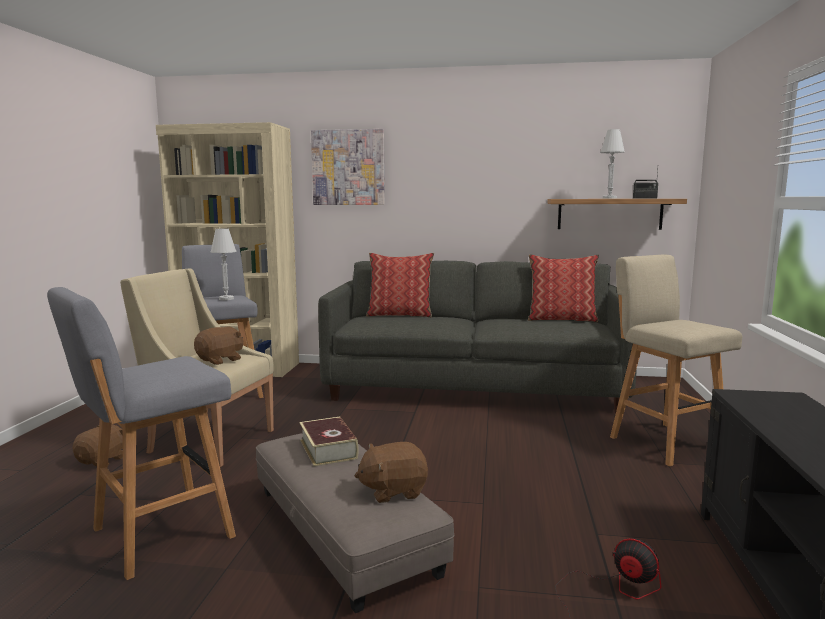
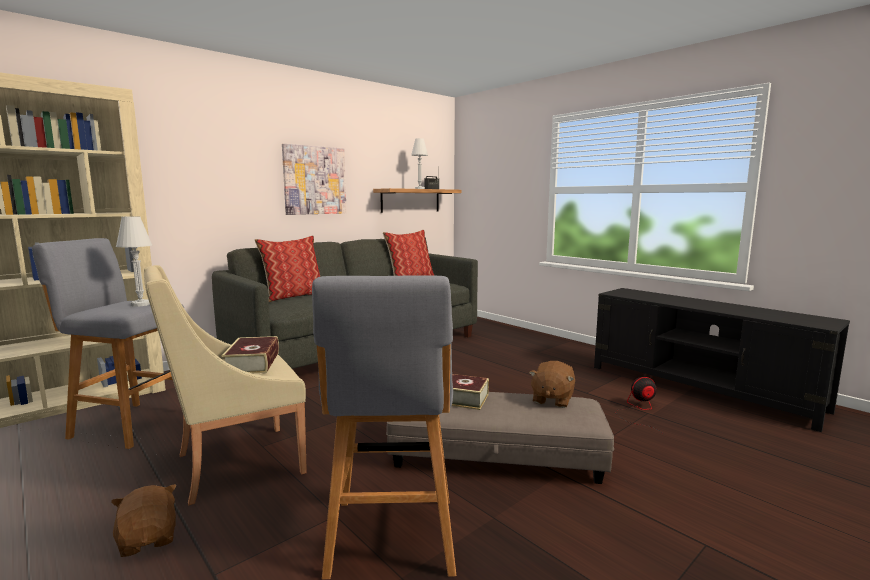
camera: 50 degrees left, 0 degrees up
(220, 360) = (253, 363): brown plush toy -> book
(348, 167) = (198, 151): picture -> picture (314, 180)
(664, 442) = (516, 343): beige stool -> none

